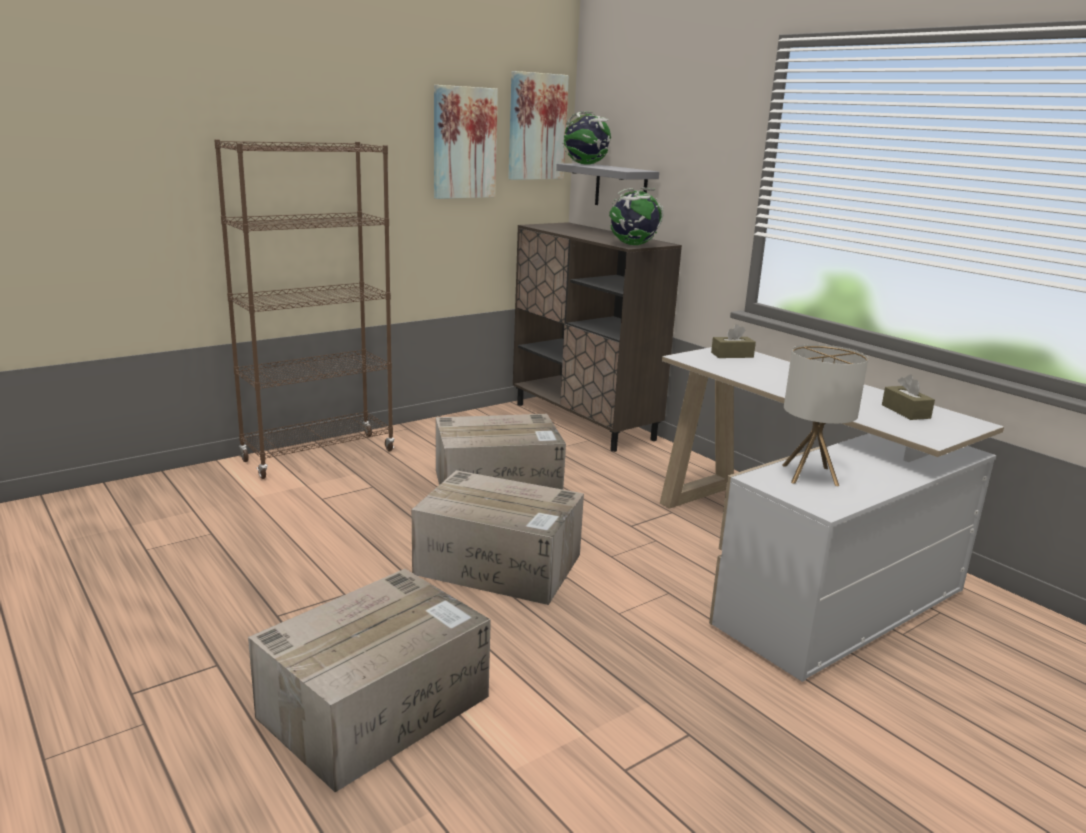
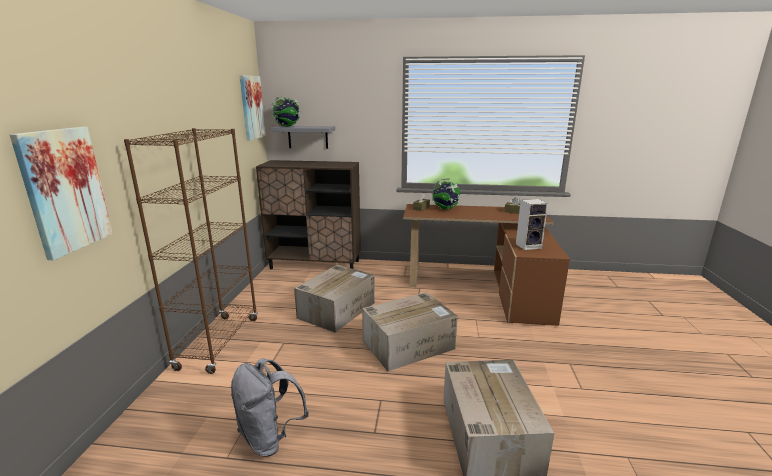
camera: 45 degrees left, 0 degrees up
(198, 557) = (270, 437): none -> grey backpack
(464, 143) = (229, 121): picture -> picture (64, 190)
(633, 245) = (345, 166): globe -> globe (445, 209)
(795, 563) = (484, 287): white desk -> brown desk
(810, 475) = (529, 246): table lamp -> speaker

